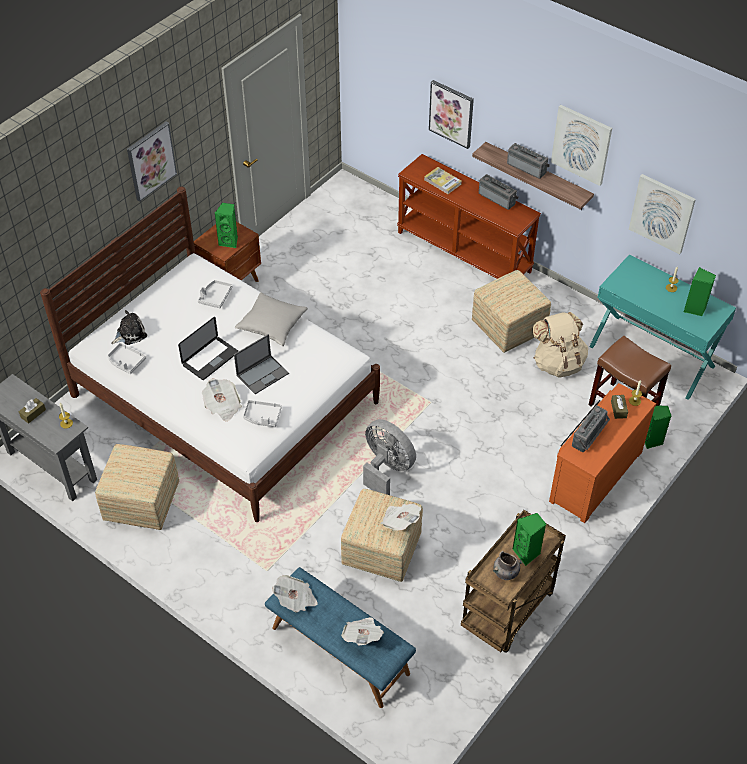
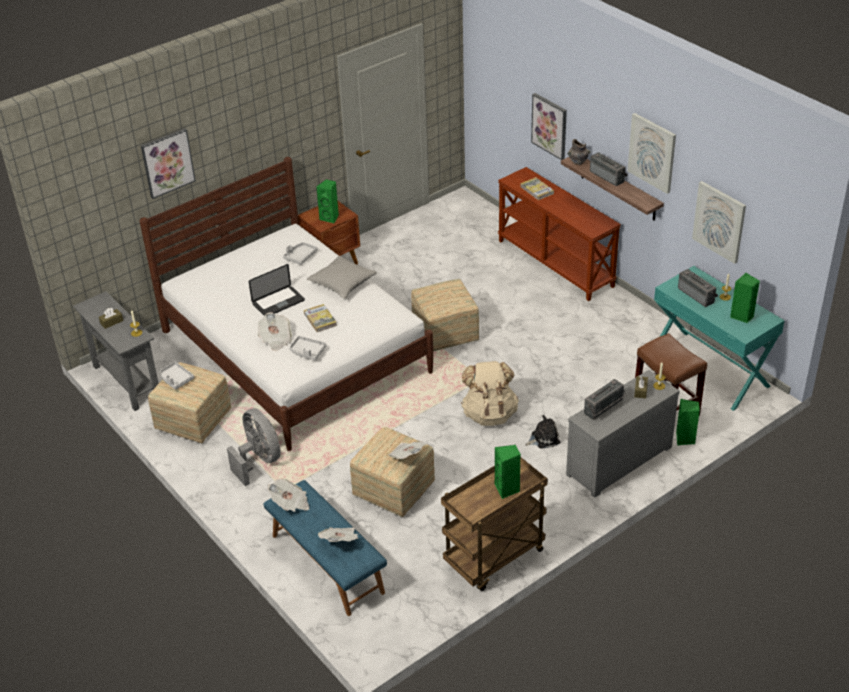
camera: 15 degrees right, 10 degrees down
(126, 362) = (205, 295): grey tray -> grey tray (176, 379)
(130, 334) = (216, 275): plush toy -> plush toy (543, 438)
(151, 160) = (259, 125): picture -> picture (167, 163)
(263, 374) = (320, 319): laptop -> book
(386, 469) = (421, 426): grey fan -> grey fan (259, 461)
(498, 198) = (584, 208): radio -> radio (697, 295)
(506, 574) = (481, 502): grey vase -> grey vase (578, 162)
(509, 328) = (577, 329): ottoman -> ottoman (446, 333)
(558, 363) = (614, 363): beige backpack -> beige backpack (489, 414)
(593, 475) = (617, 459): orange dresser -> grey dresser

